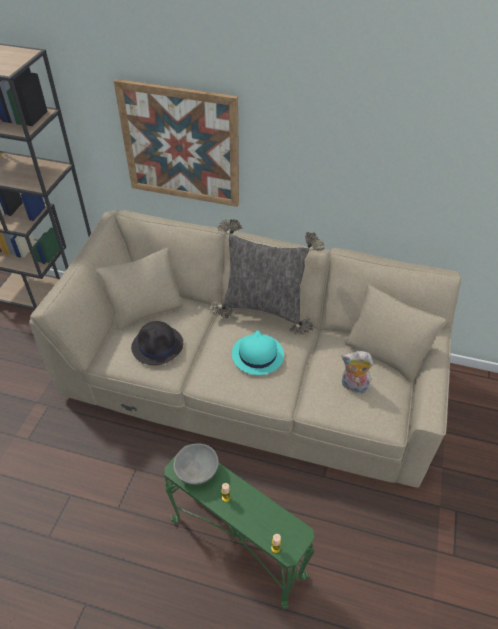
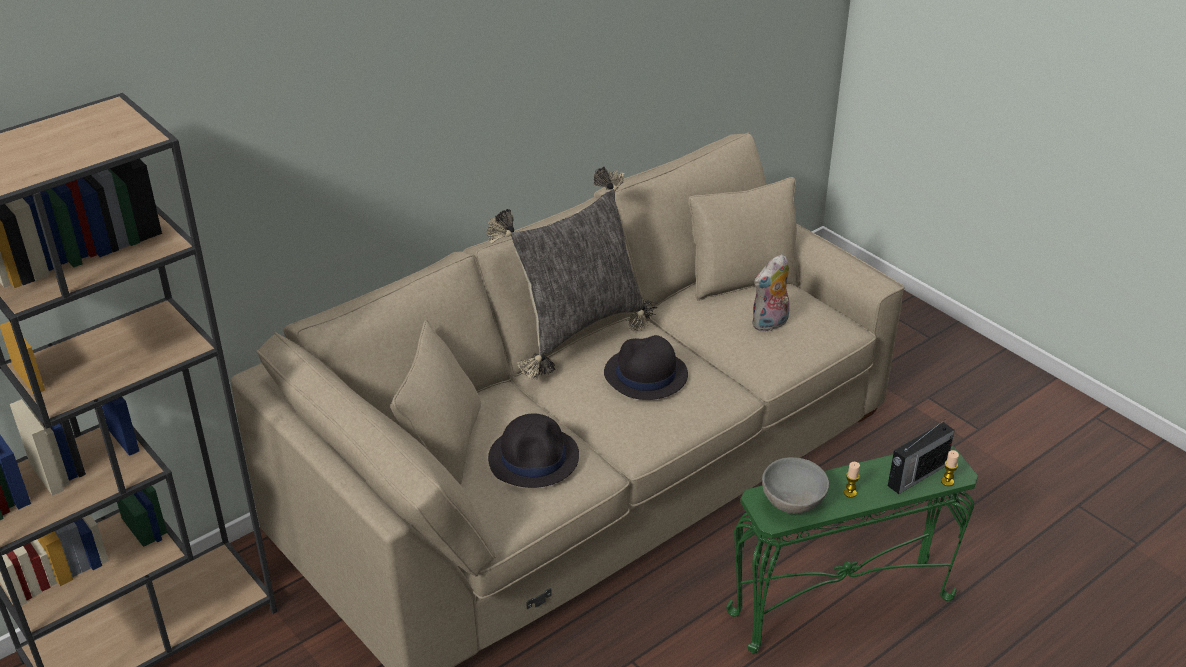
camera: 55 degrees left, 10 degrees down
(180, 145) = (350, 155): picture -> none
(257, 355) = (645, 375): turquoise hat -> black hat
(268, 527) = (916, 476): none -> radio

